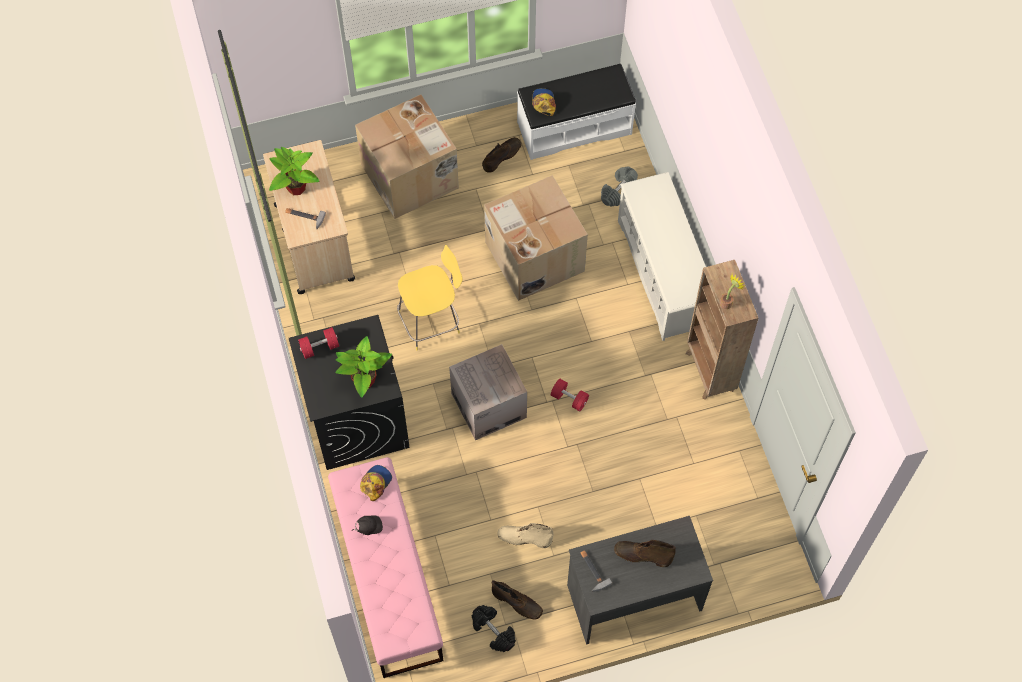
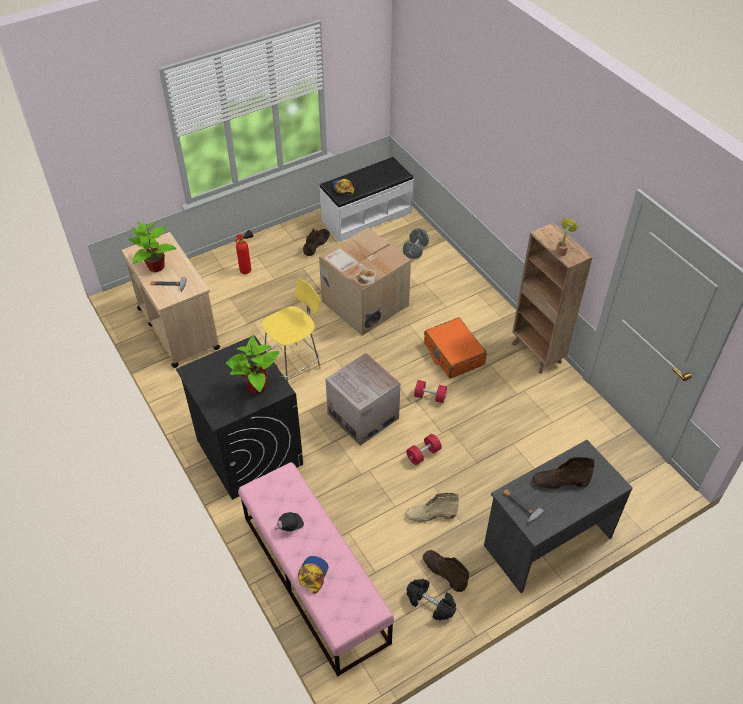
camera: 15 degrees left, 15 degrees down
(319, 347) = (207, 370): red dumbbell -> red dumbbell (423, 454)
(375, 483) = (286, 485): cap -> cap (313, 574)
(411, 176) = (248, 270): cardboard box -> fire extinguisher
(517, 602) = (444, 572): brown boot -> brown boot turned 150 degrees counterclockwise
(614, 350) = (453, 354): none -> orange suitcase
(663, 274) = (471, 295): white shoe rack -> none

